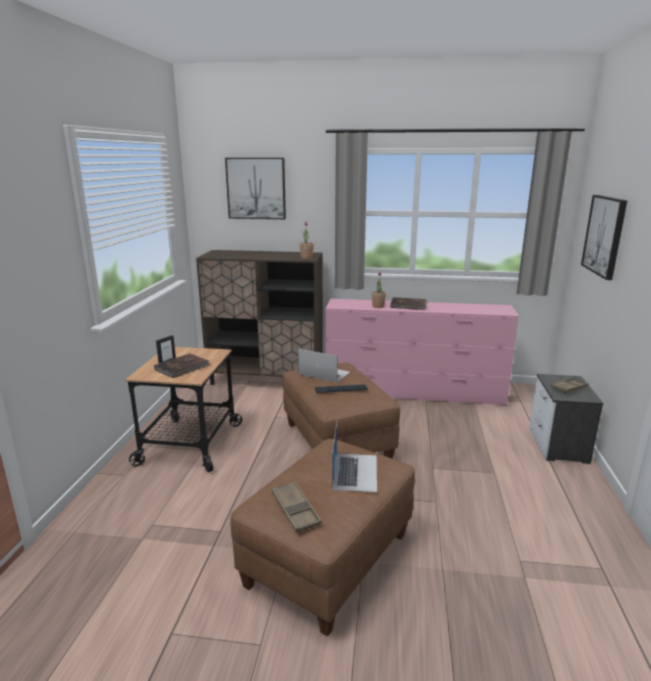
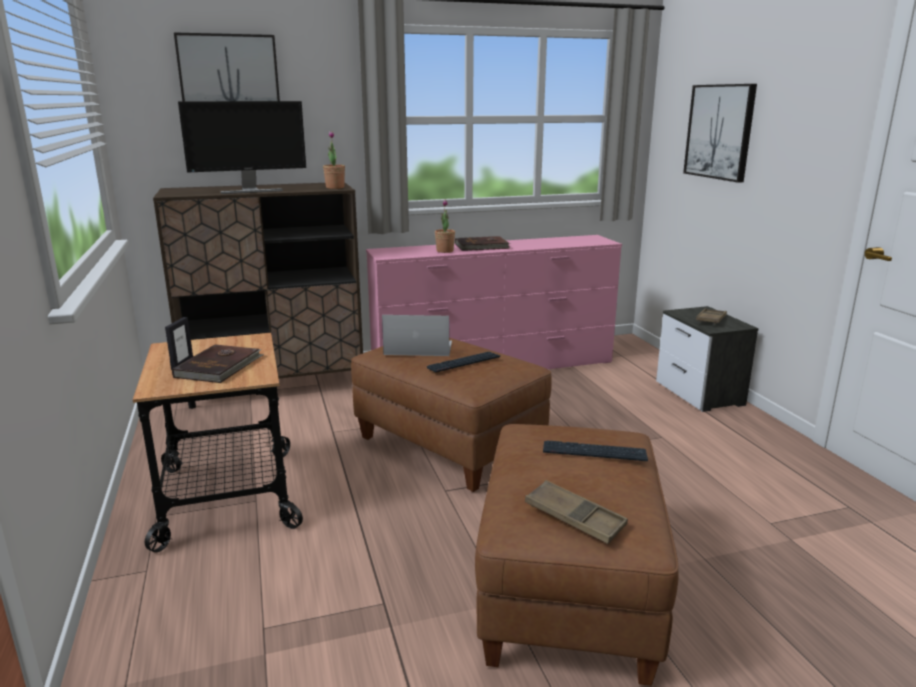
camera: 25 degrees left, 0 degrees up
(254, 256) = (250, 191): none -> monitor
(355, 471) = (594, 453): laptop -> keyboard

